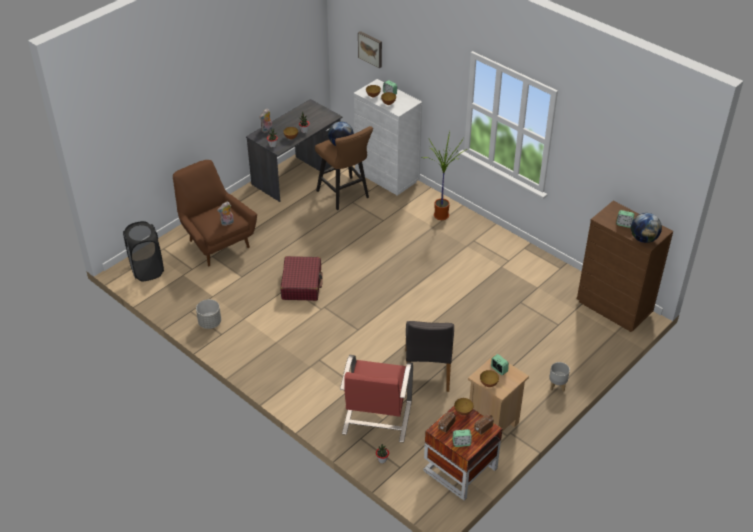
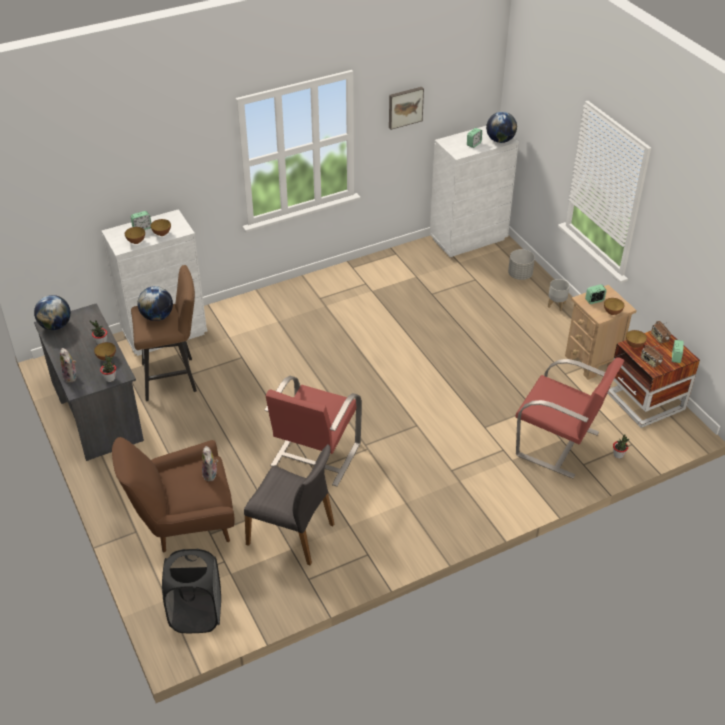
camera: 70 degrees left, 0 degrees up
(210, 323) = (341, 562): grey planter -> grey planter (520, 275)
(301, 284) = (315, 456): red suitcase -> red armchair
(311, 108) = (55, 325): none -> globe
(371, 49) = (81, 199): picture -> picture (405, 107)
(428, 371) = (503, 387): grey chair -> grey chair (292, 533)
(440, 216) = (263, 311): potted plant -> none
(614, 308) = (469, 239): brown dresser -> white dresser

